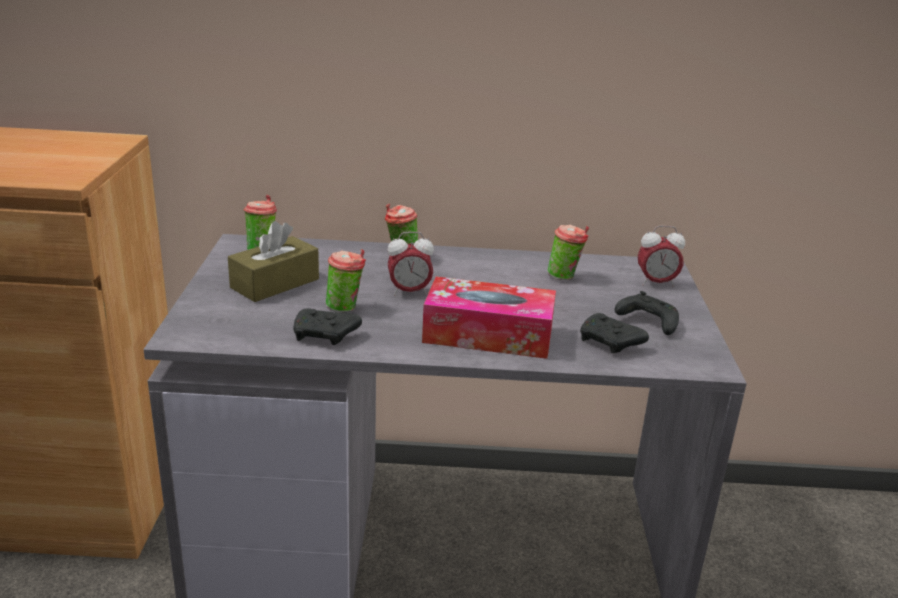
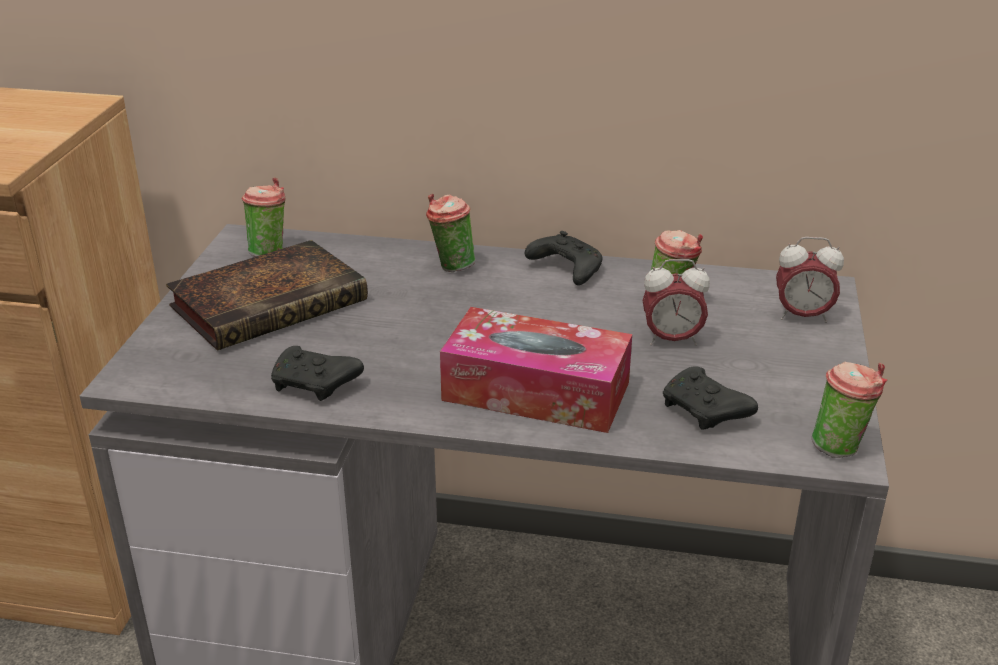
camera: 10 degrees right, 5 degrees up
(275, 283) = (272, 302): brown tissue box -> book
(345, 308) = (354, 343): cup -> cup (840, 446)
(409, 292) = (447, 320): alarm clock -> alarm clock (671, 340)
(647, 322) = (769, 380): black game controller -> black game controller (565, 269)

